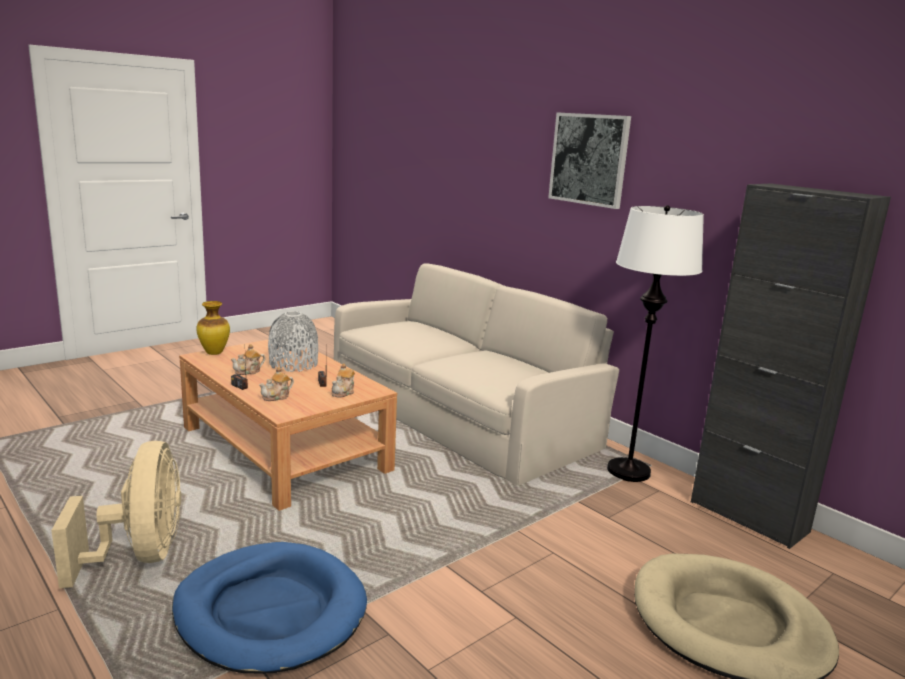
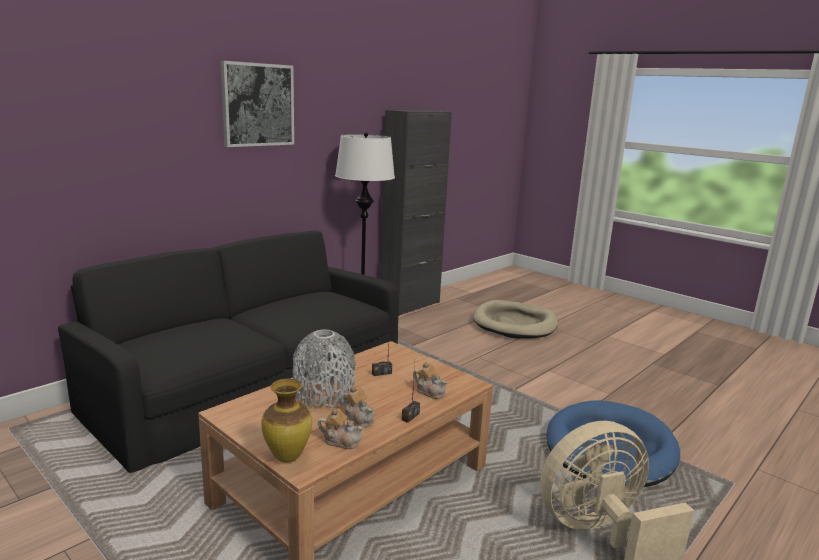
camera: 95 degrees left, 0 degrees up
(343, 392) = (402, 362): teapot -> teapot (341, 441)
(461, 412) = (249, 383): beige sofa -> black sofa

